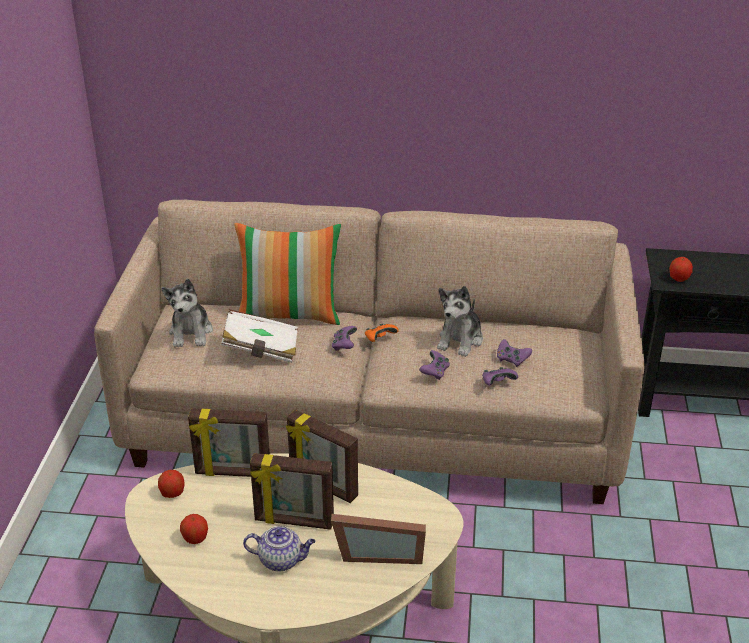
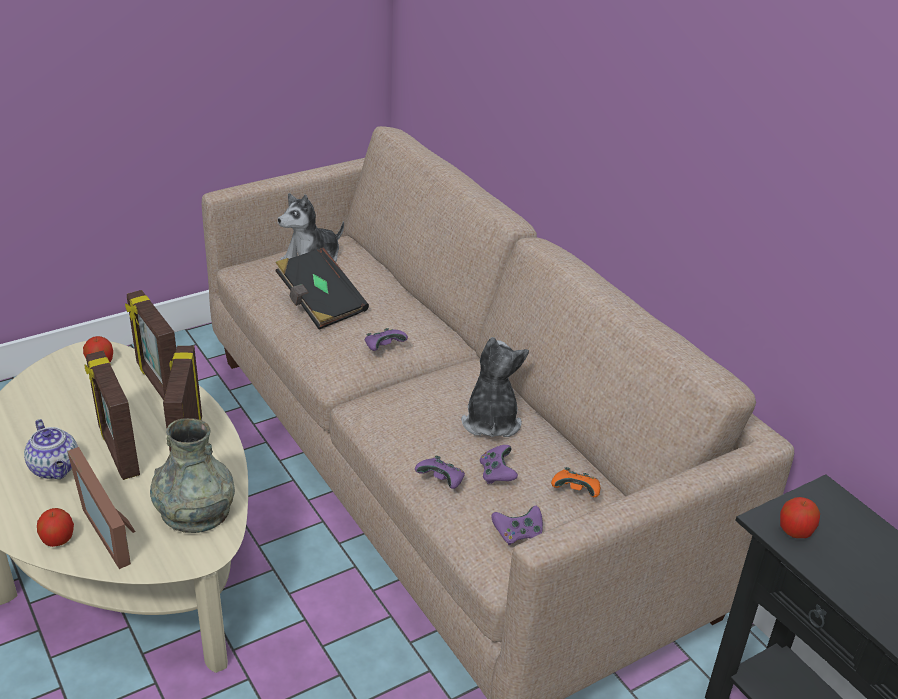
camera: 50 degrees right, 0 degrees up
(195, 538) = (49, 404): apple -> apple (58, 540)
(261, 349) = (320, 304): white book -> black book
(290, 314) = (400, 297): pillow -> none
(380, 339) = (431, 368): orange game controller -> orange game controller (576, 492)
(398, 508) = (195, 512): none -> grey vase
(435, 372) = (409, 427): purple game controller -> purple game controller (517, 534)
(460, 340) = (490, 421): plush toy -> plush toy turned 105 degrees clockwise

